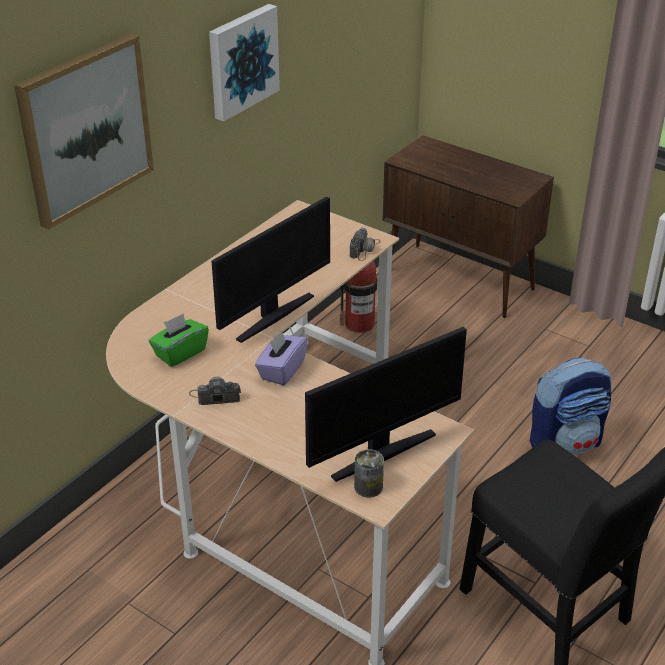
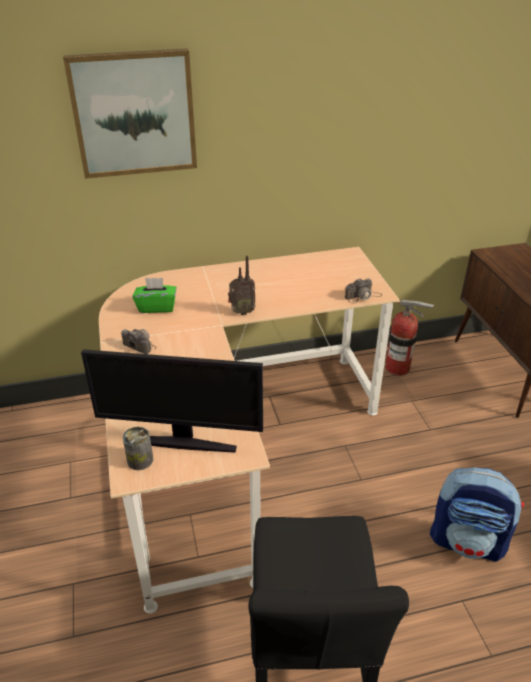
camera: 40 degrees right, 0 degrees up
(241, 61) = (312, 109): picture -> none
(273, 316) = (241, 312): monitor -> radio
(281, 370) = (198, 348): purple tissue box -> none

